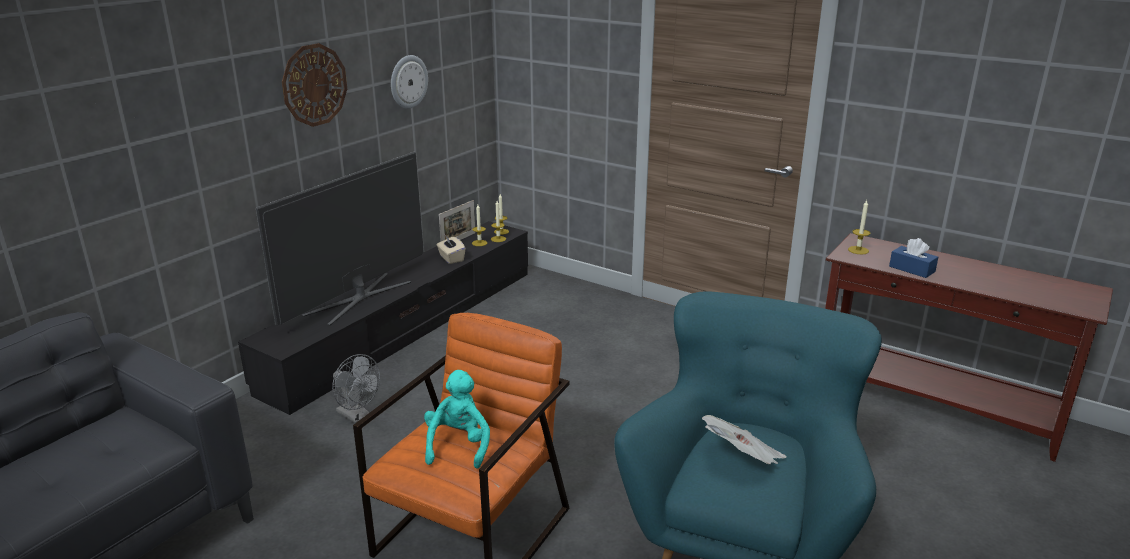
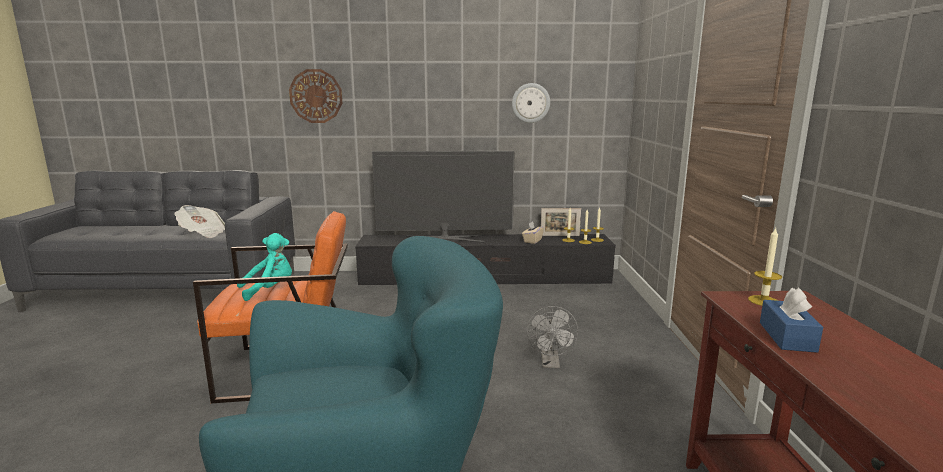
camera: 55 degrees right, 10 degrees down
(314, 85) = (445, 89): wall clock -> wall clock (316, 96)
(357, 416) = (375, 299): grey fan -> grey fan (551, 363)
(743, 459) = (334, 389): newspaper -> newspaper (203, 233)

